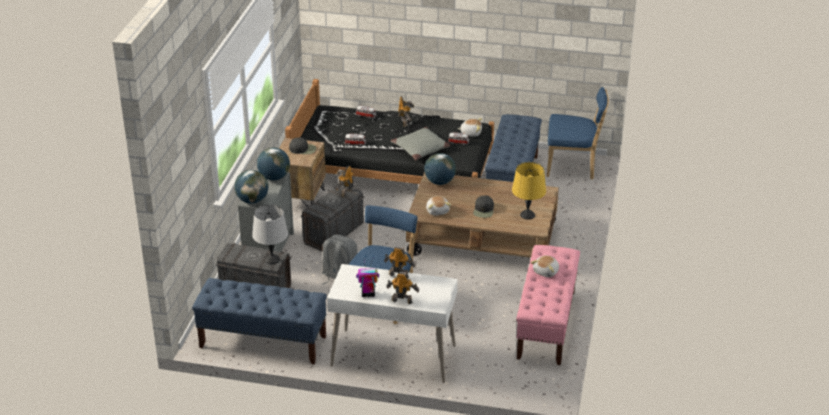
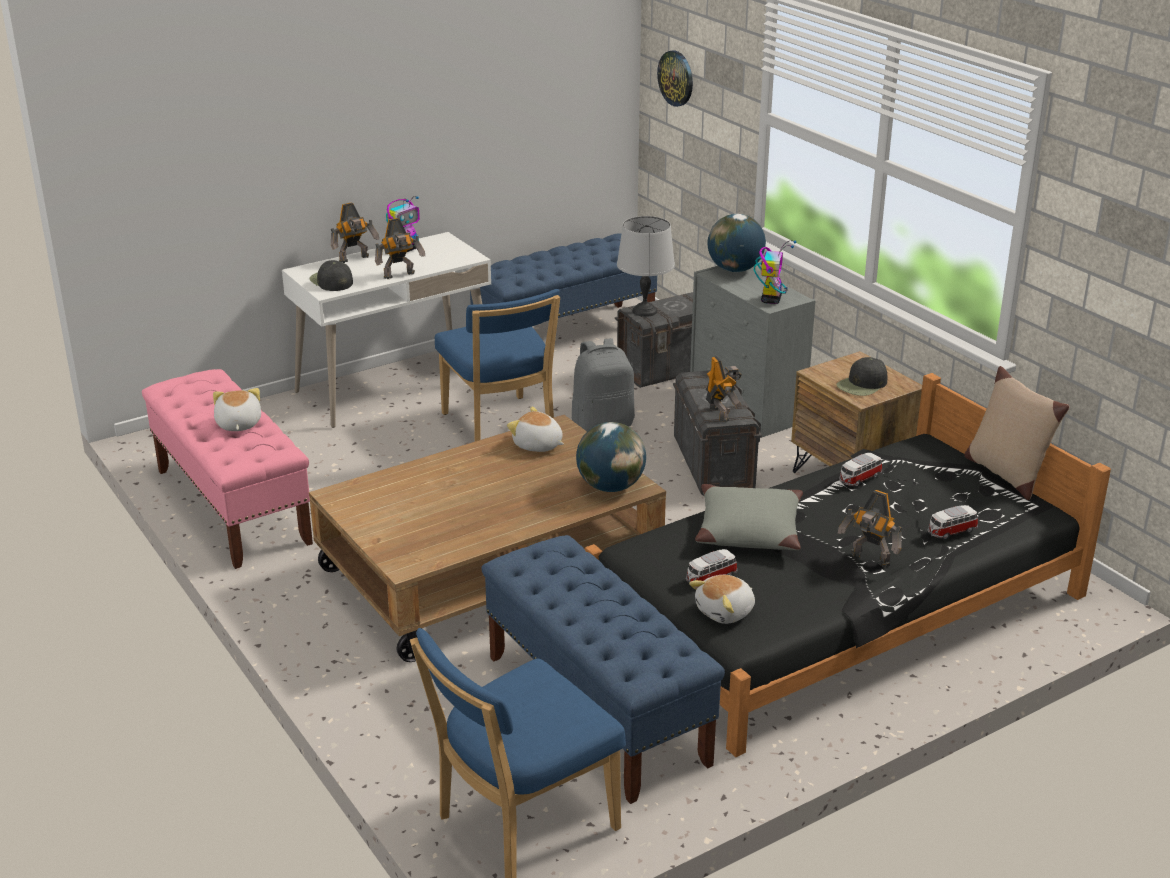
camera: 135 degrees right, 5 degrees down
(179, 182) = (676, 78): none -> wall clock
(274, 177) = (771, 299): globe -> toy robot
(307, 122) = (1006, 474): none -> beige pillow
(483, 210) = (468, 480): black cap -> black cap (331, 281)
(527, 215) = (386, 507): yellow table lamp -> none

